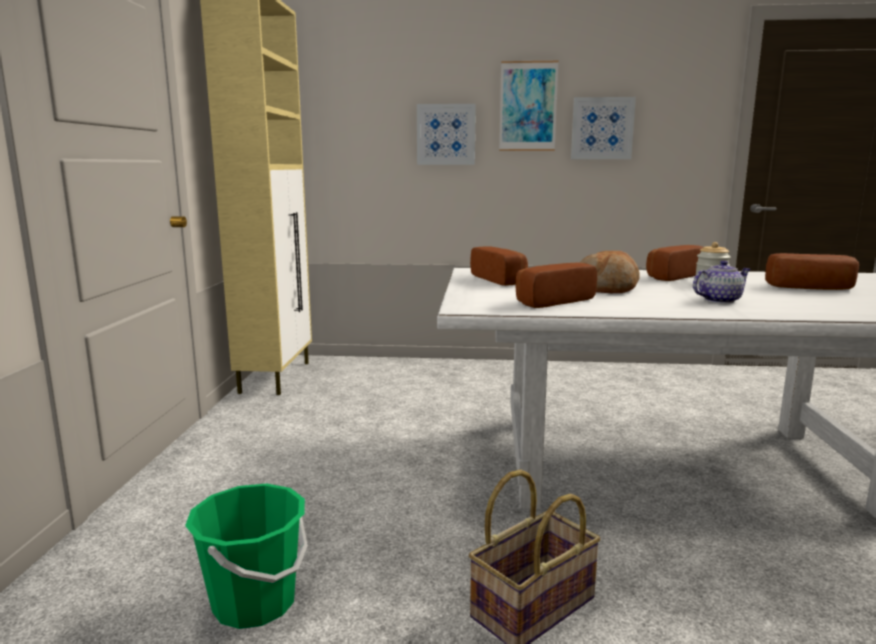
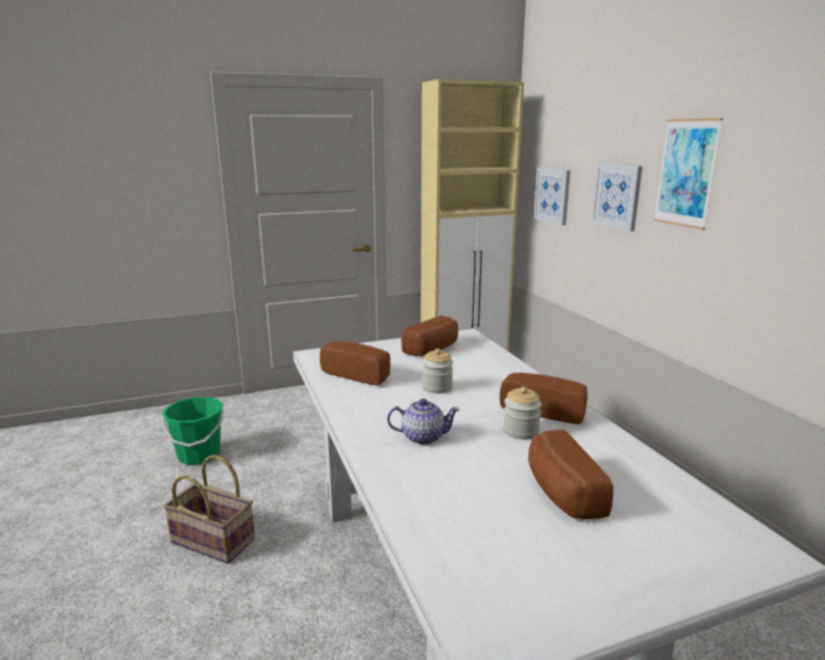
camera: 65 degrees right, 5 degrees up
(602, 128) = (760, 210): picture -> picture (552, 195)
(607, 288) = (437, 387): bread -> jar
(718, 300) = (422, 437): teapot -> teapot turned 45 degrees counterclockwise

